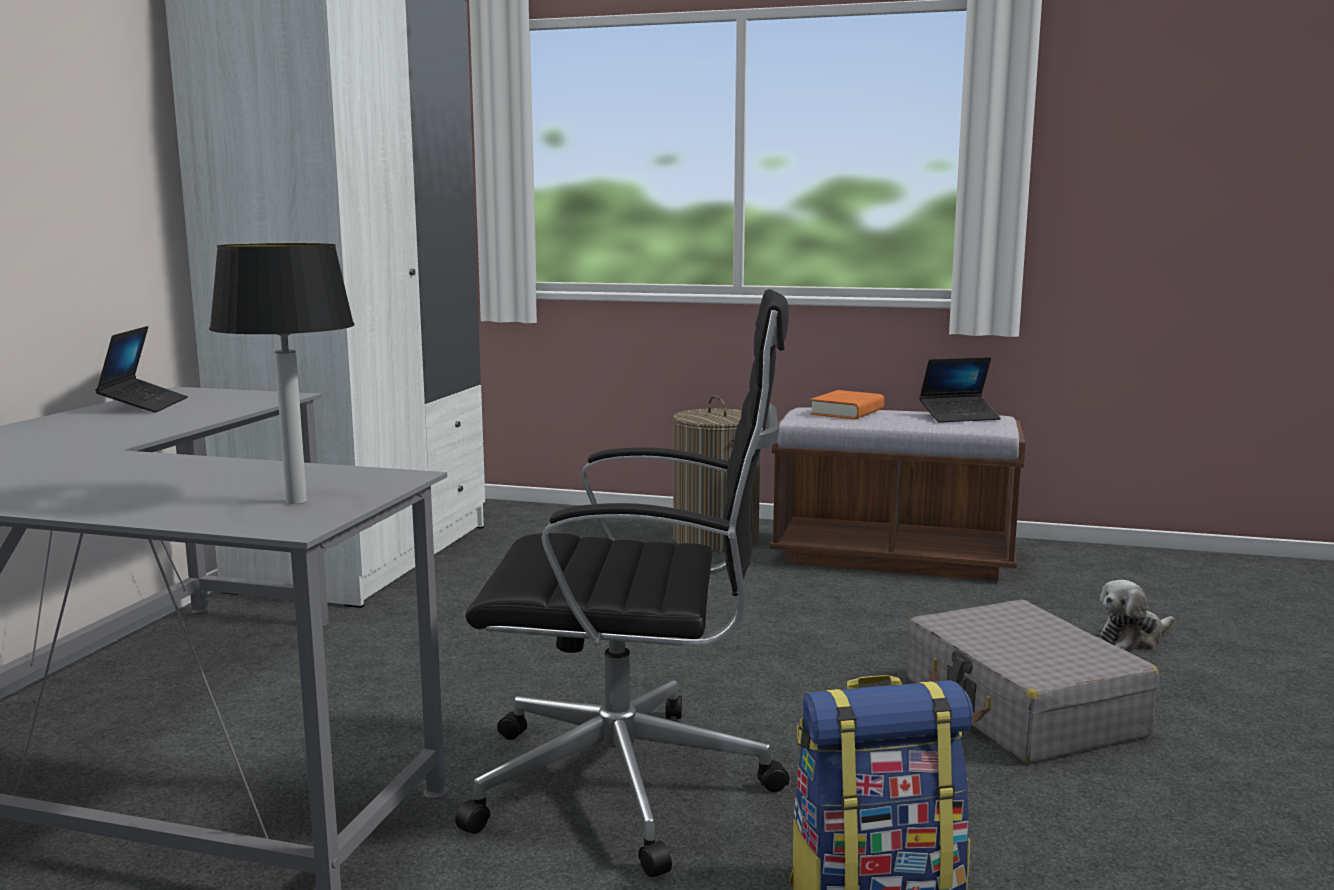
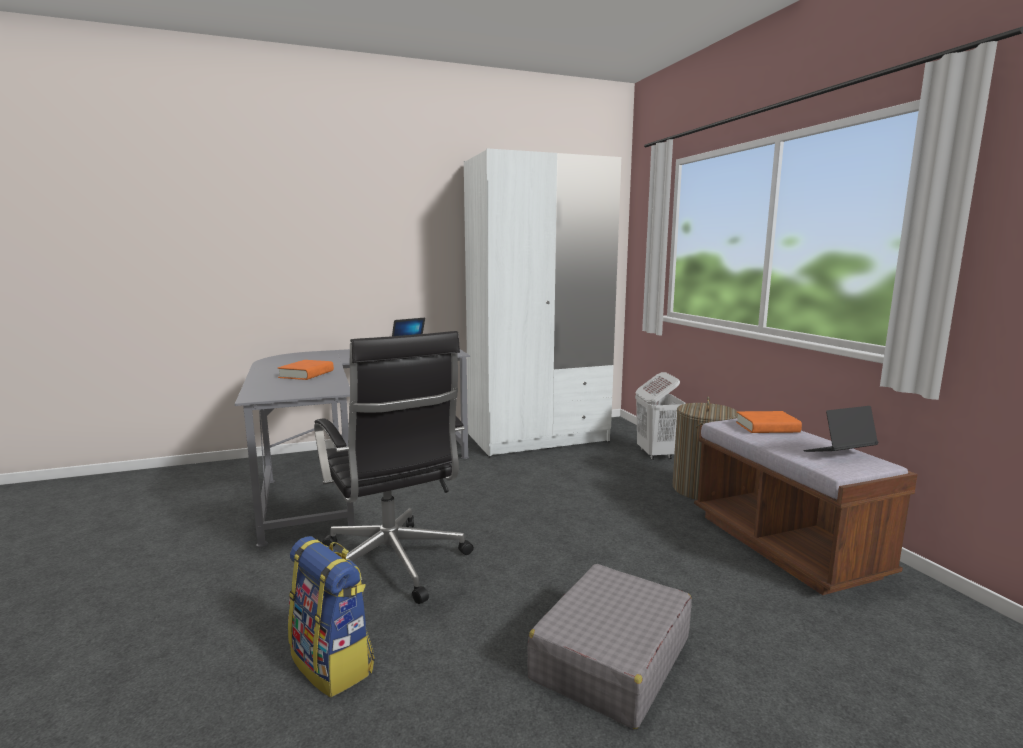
camera: 55 degrees right, 0 degrees up
(164, 477) = (306, 374): none -> orange book
(294, 501) = (286, 390): table lamp -> none
(578, 522) = (656, 454): none -> white laundry basket
(959, 417) = (839, 454): laptop -> laptop turned 120 degrees clockwise
(1133, 638) = (819, 686): plush toy -> none

